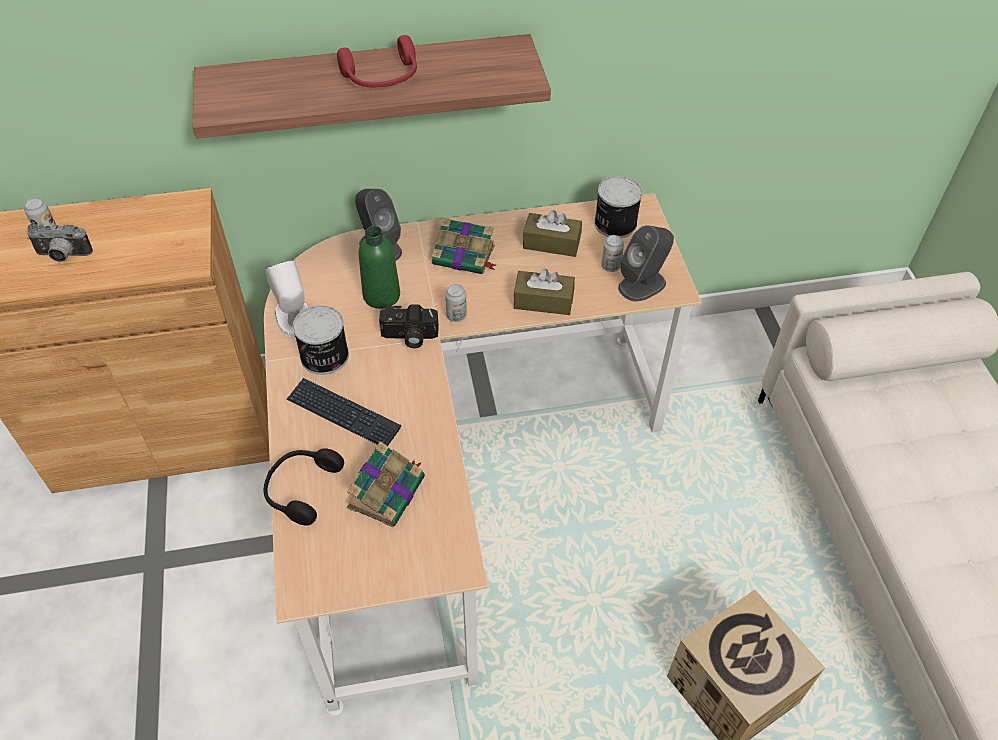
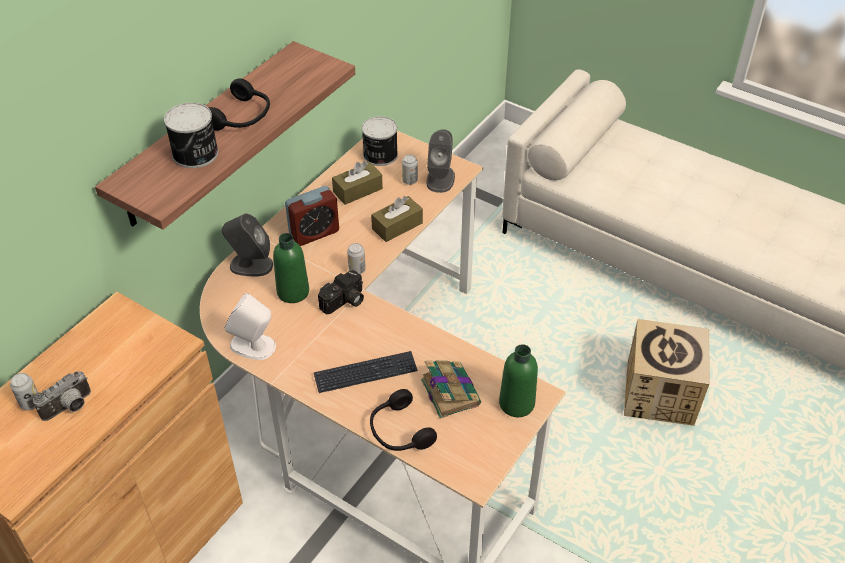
camera: 45 degrees left, 5 degrees down
(324, 357) = (307, 352): can -> can (196, 154)
(382, 78) = (242, 117): red headphones -> black headphones
(428, 555) = (516, 403): none -> green bottle
(465, 256) = (314, 233): book -> alarm clock

